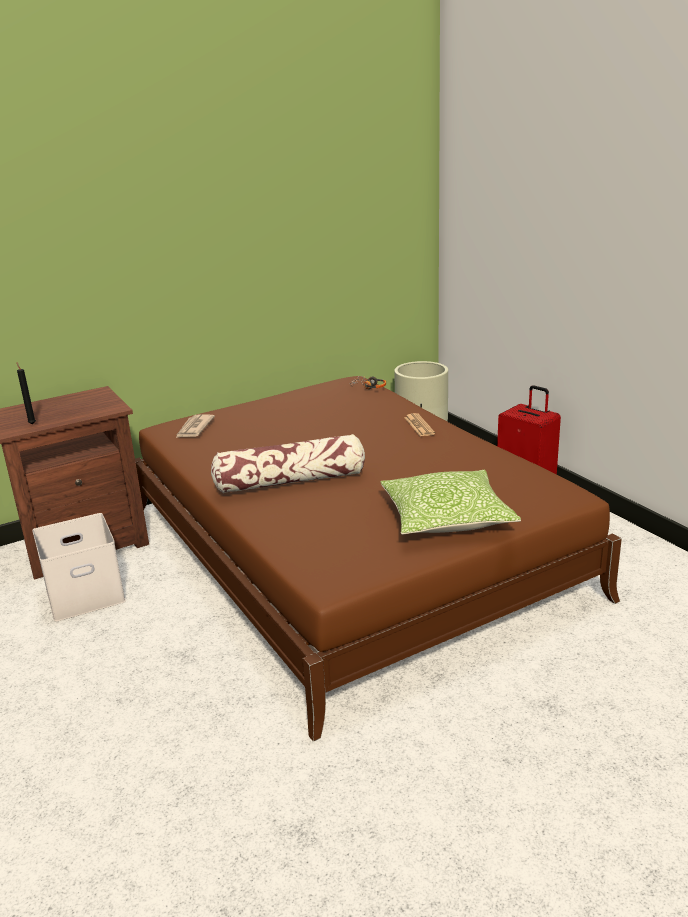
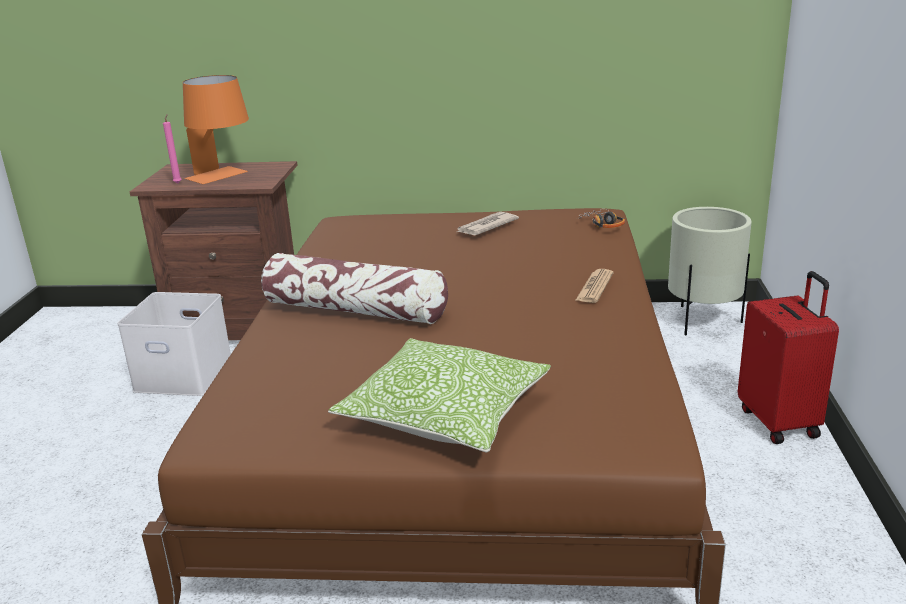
camera: 35 degrees right, 0 degrees up
(32, 424) = (178, 183): black candle -> pink candle
(66, 410) = (223, 176): none -> orange table lamp
(194, 428) = (364, 228): newspaper -> newspaper (486, 227)

